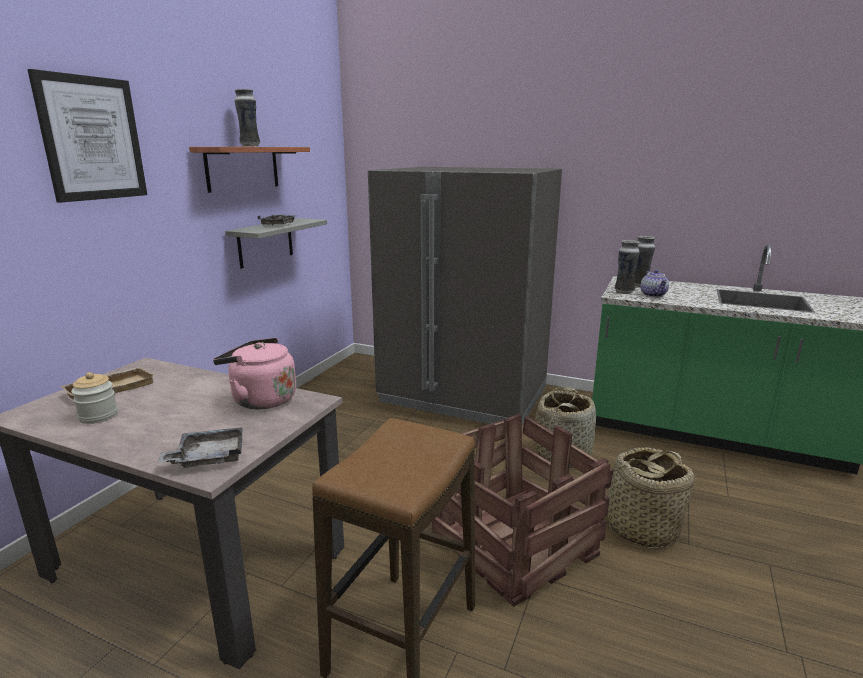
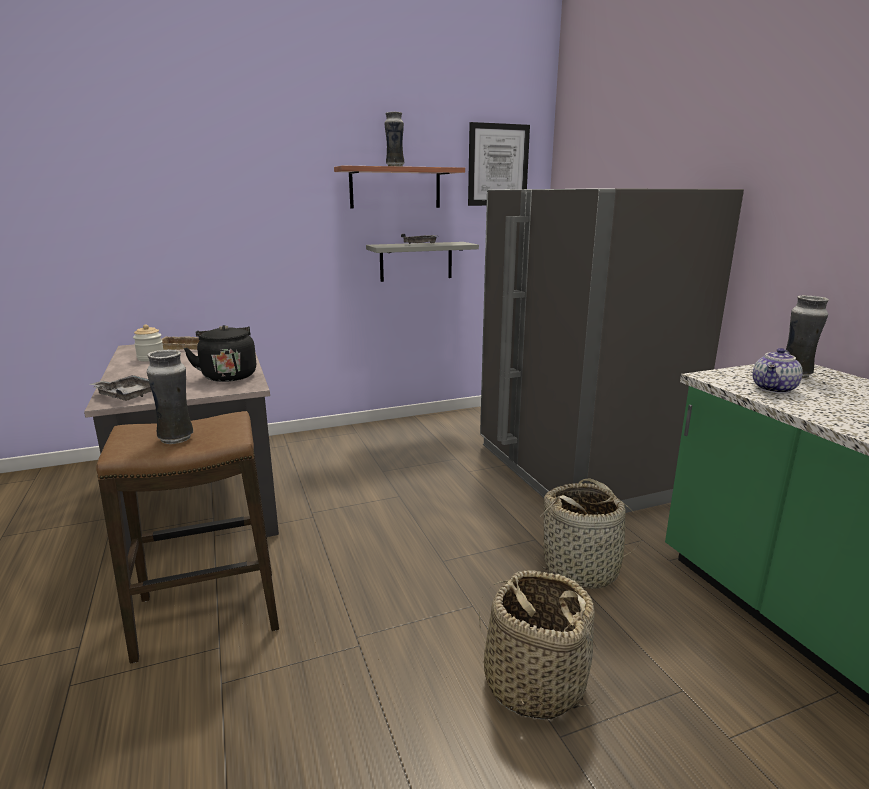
camera: 45 degrees right, 0 degrees up
(92, 139) = (240, 159): picture -> picture (498, 165)
(260, 399) = (228, 375): pink kettle -> black kettle
(517, 543) = (392, 611): crate -> none
(624, 292) = (738, 376): vase -> vase (177, 439)

